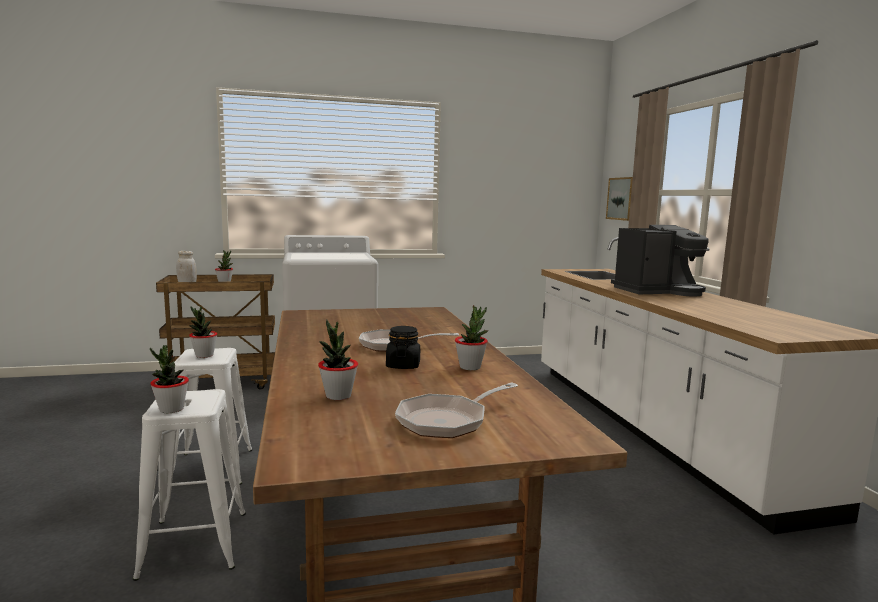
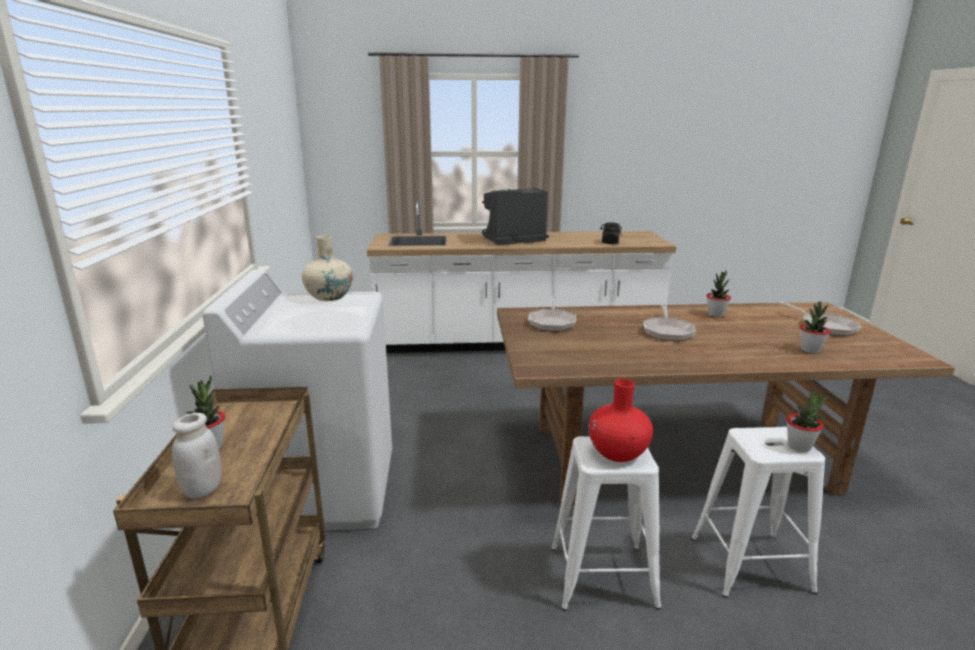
camera: 80 degrees left, 10 degrees up
(204, 355) = (617, 452): potted plant -> red vase
(358, 255) = (329, 297): none -> beige vase
(403, 365) = (725, 331): black jar -> black jar (610, 243)
(408, 317) = (552, 322): none -> frying pan
(622, 198) = (350, 160): picture -> none
(658, 291) = (512, 239): coffee machine -> coffee machine turned 105 degrees counterclockwise

